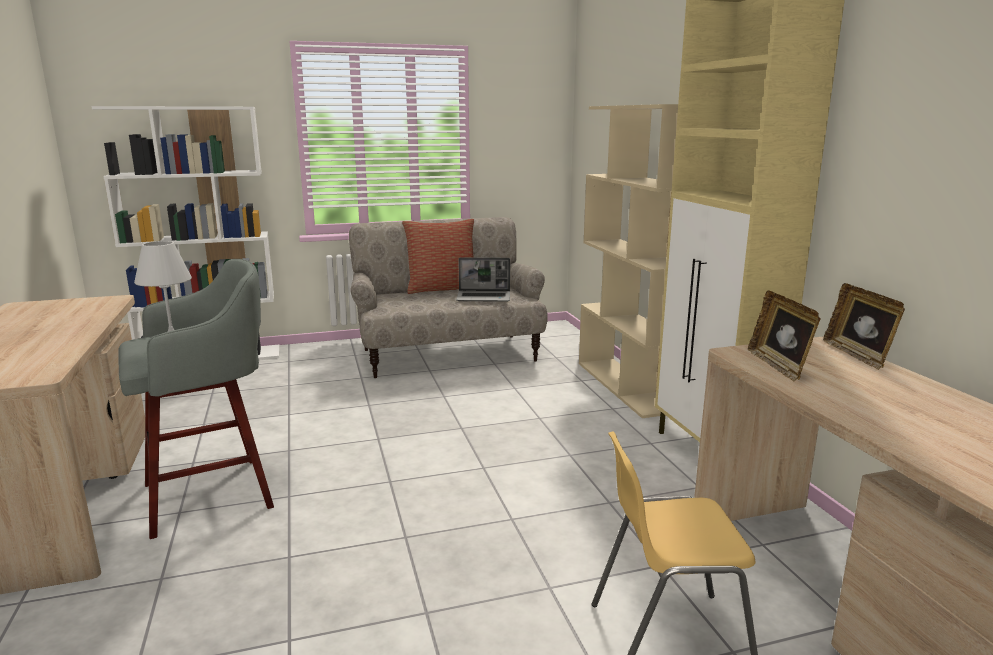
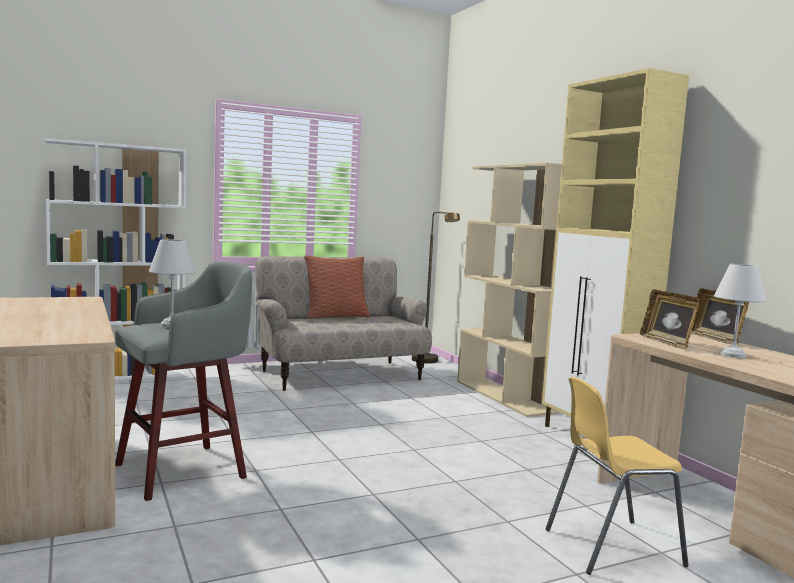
camera: 10 degrees left, 10 degrees down
(484, 297) = (377, 322): laptop -> none
(558, 334) = (429, 361): none -> brown floor lamp
(861, 393) = (731, 355): none -> white table lamp

